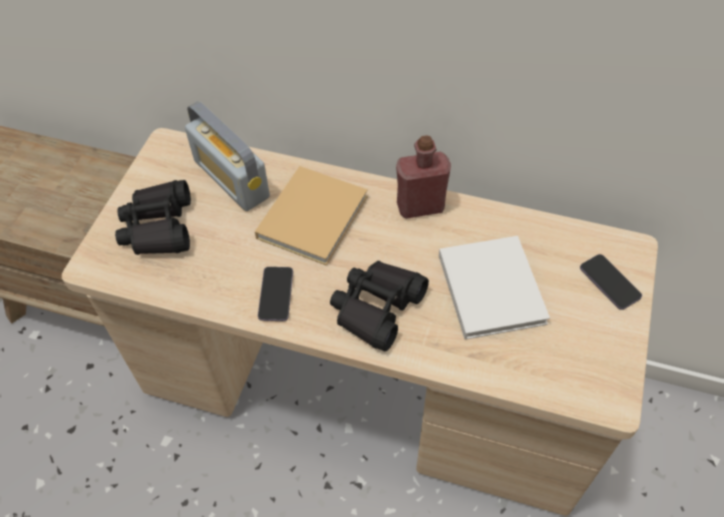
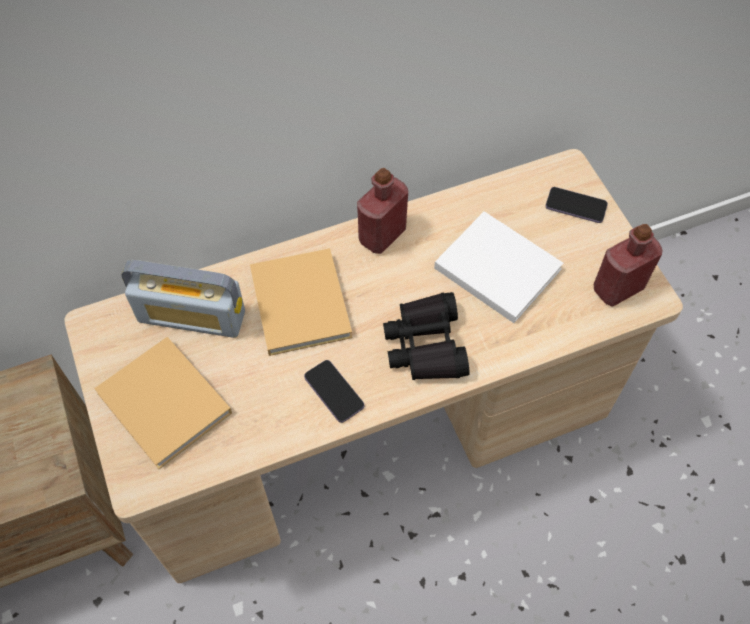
camera: 40 degrees left, 5 degrees up
(158, 227) = (166, 406): black binoculars -> beige book
(586, 373) = (618, 288): none -> red bottle

